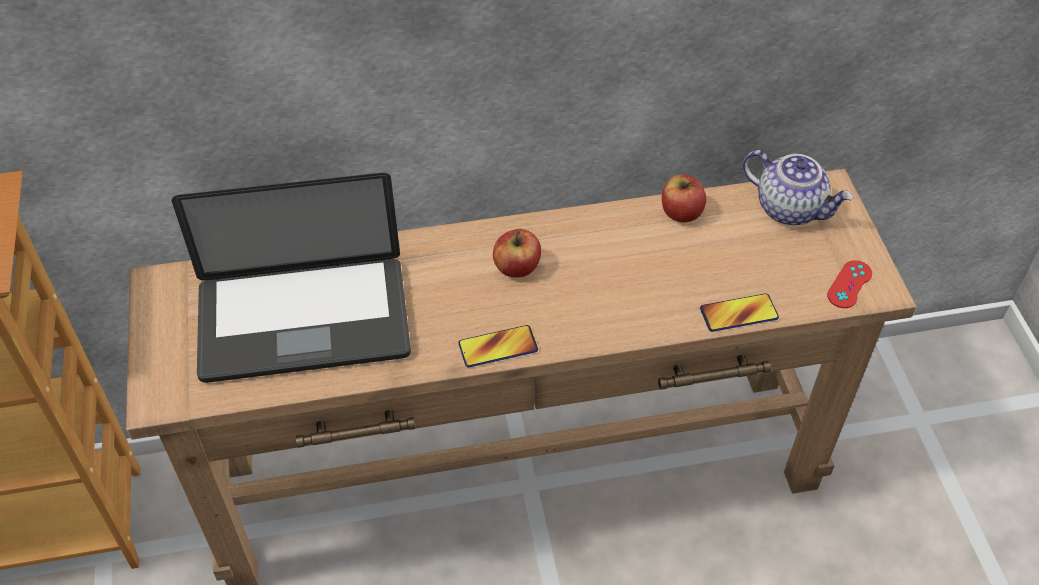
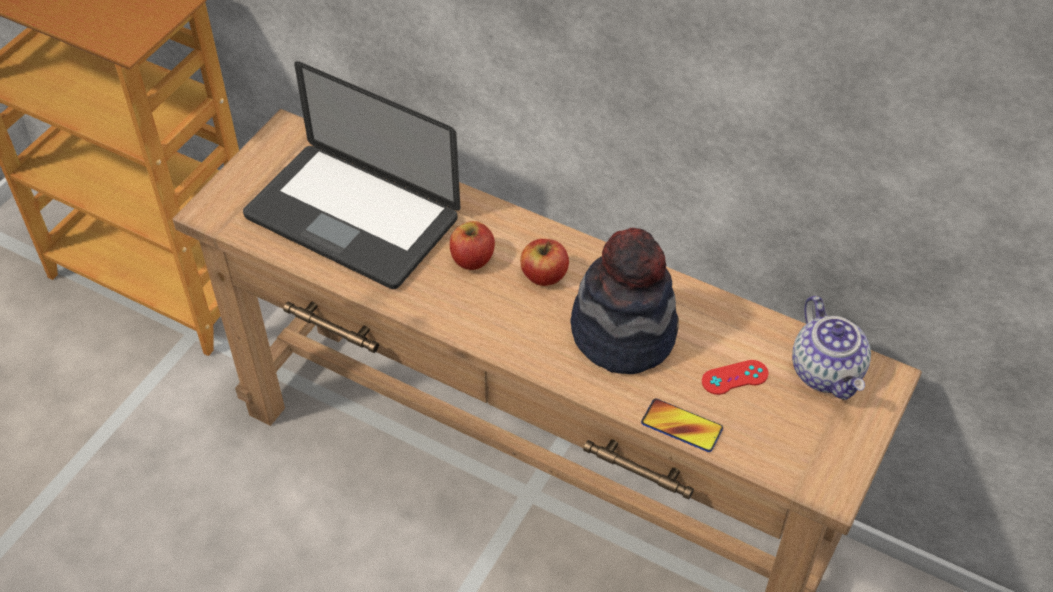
camera: 40 degrees right, 0 degrees up
(498, 347) = (465, 326): phone -> none
(623, 272) = (623, 332): none -> hat
(681, 212) = (725, 315): apple -> apple (472, 259)
(849, 284) = (807, 467): red game controller -> red game controller (734, 377)

